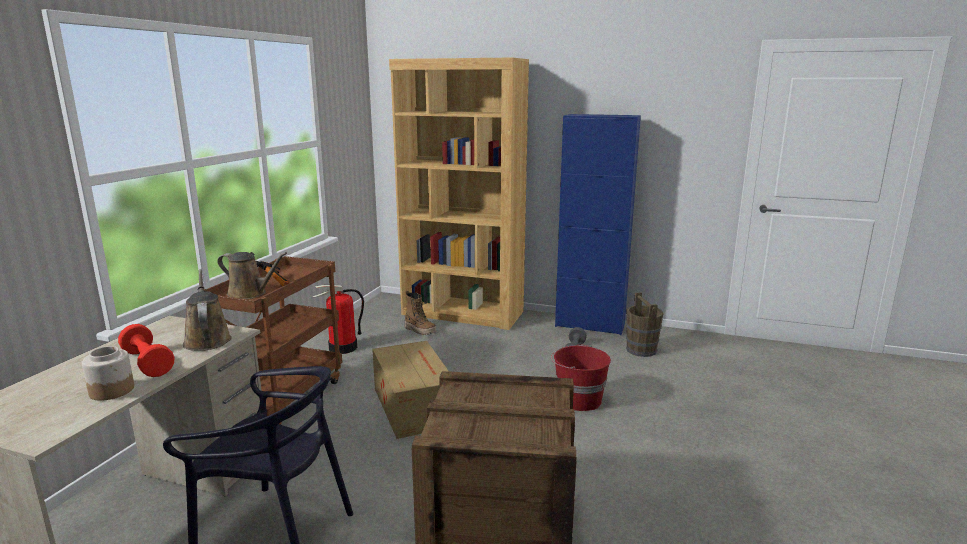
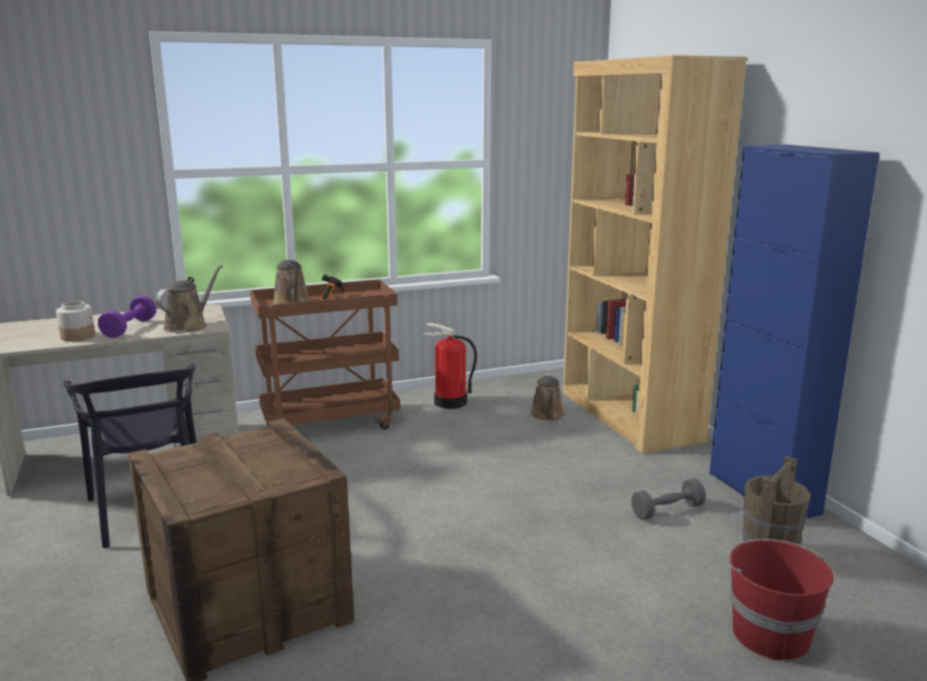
camera: 50 degrees right, 0 degrees up
(148, 363) = (129, 328): red dumbbell -> purple dumbbell
(414, 405) = (399, 477): cardboard box -> none
(420, 330) = (547, 415): boot -> brown watering can
(578, 400) = (553, 558): red bucket -> red bucket (769, 634)

